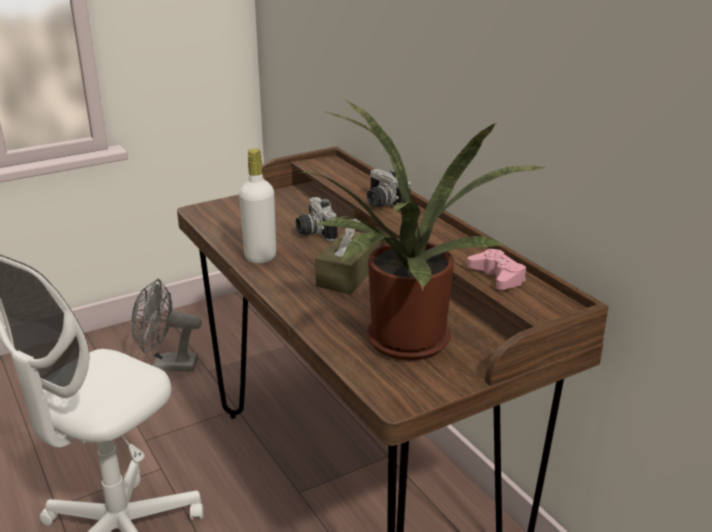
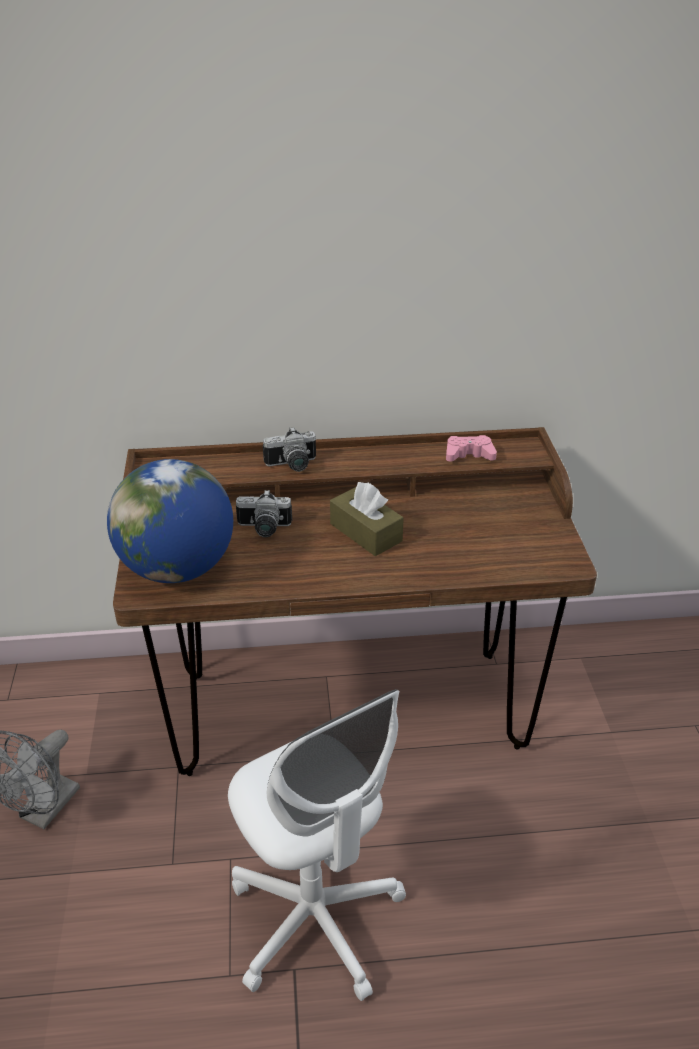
camera: 65 degrees left, 10 degrees up
(237, 215) = (178, 568): none -> globe
(260, 257) = (291, 575): white bottle -> none
(404, 345) = (499, 538): potted plant -> none

